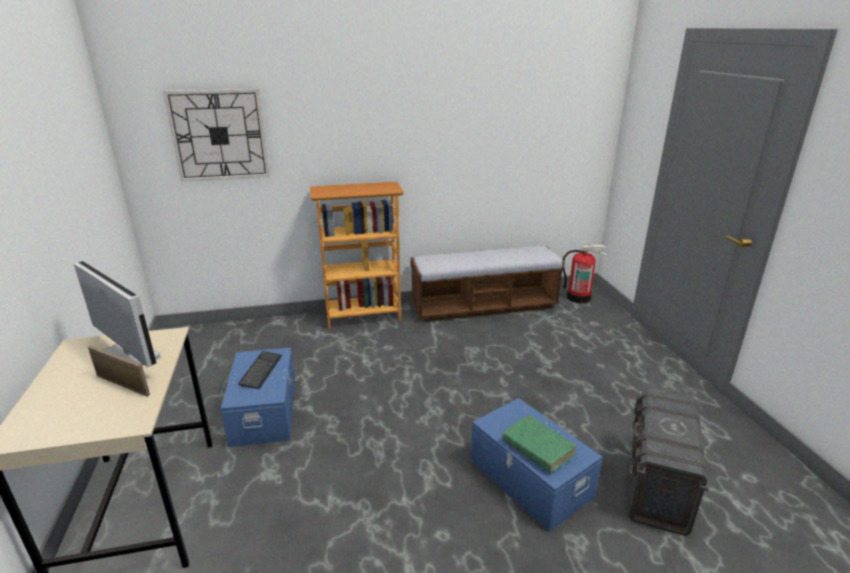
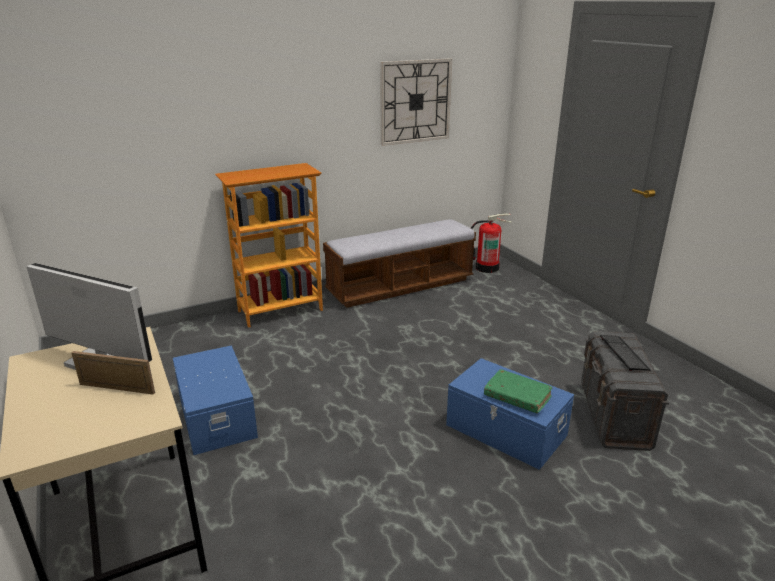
camera: 15 degrees left, 0 degrees up
(219, 135) = (111, 122): wall clock -> wall clock (415, 101)
(261, 370) = (211, 371): keyboard -> keyboard (623, 353)

